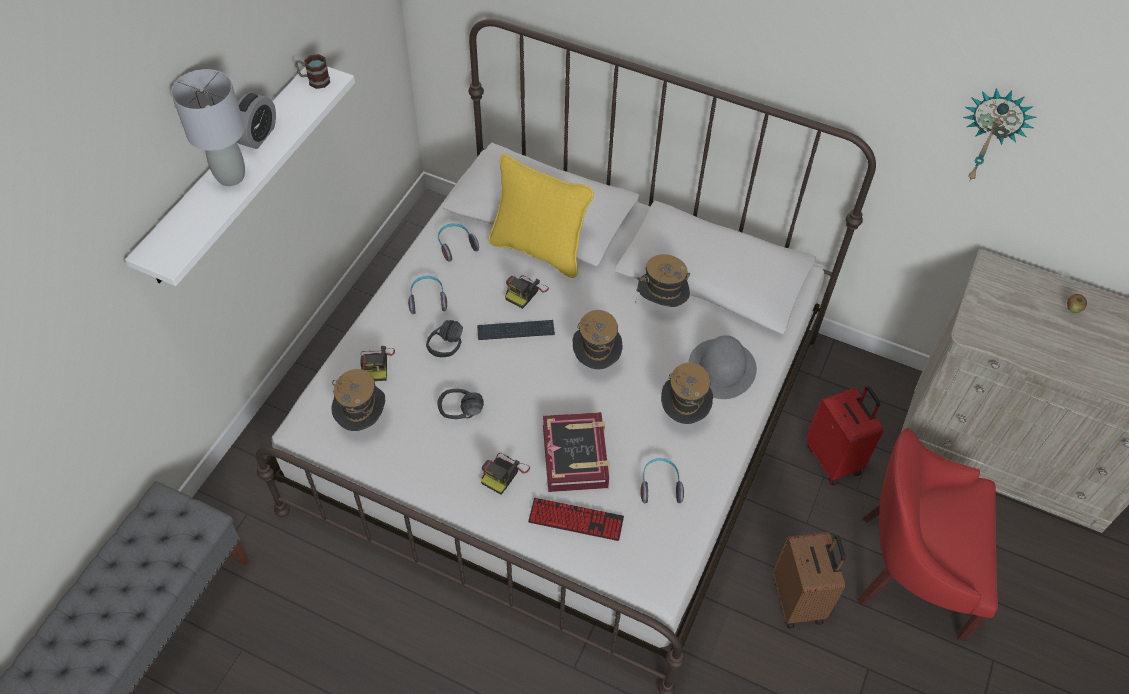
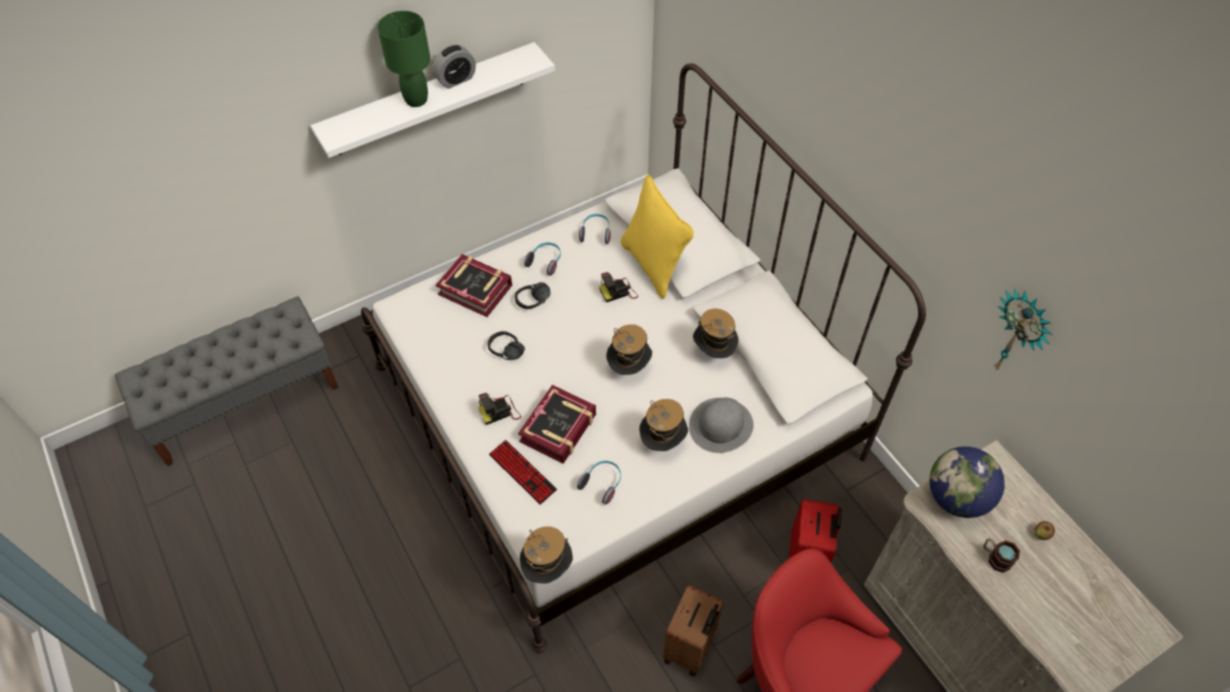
camera: 35 degrees right, 0 degrees up
(230, 176) = (416, 100): grey table lamp -> green table lamp
(314, 80) = (524, 57): mug -> mug (995, 558)
(363, 420) = (437, 323): hat -> hat (548, 569)
(376, 364) = (475, 289): camera -> book
(515, 331) = (588, 316): keyboard -> none
(991, 315) = (956, 498): none -> globe

